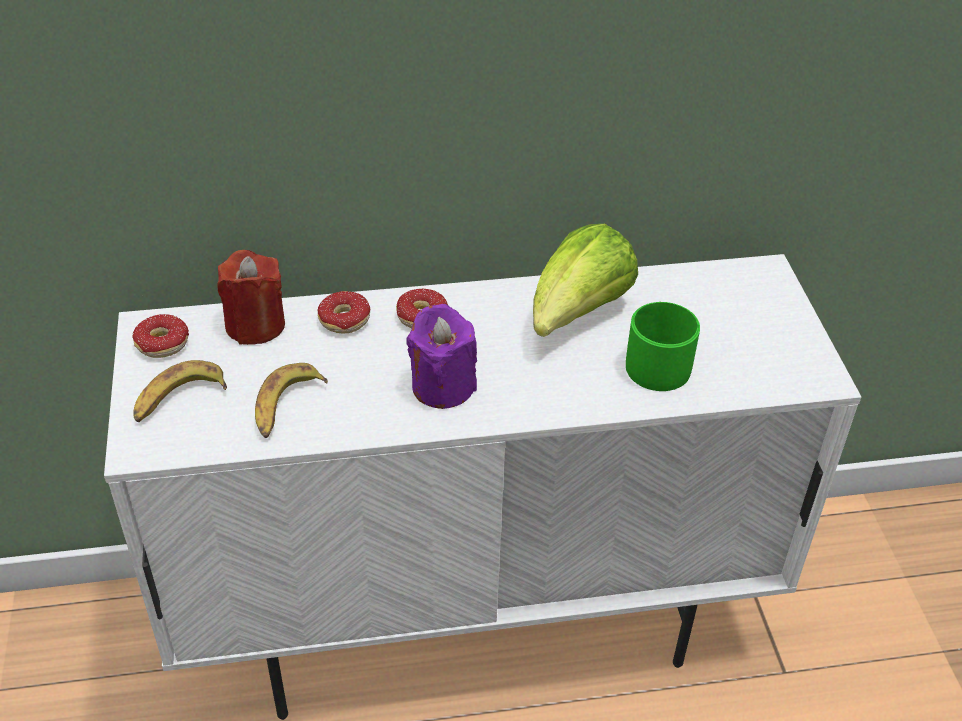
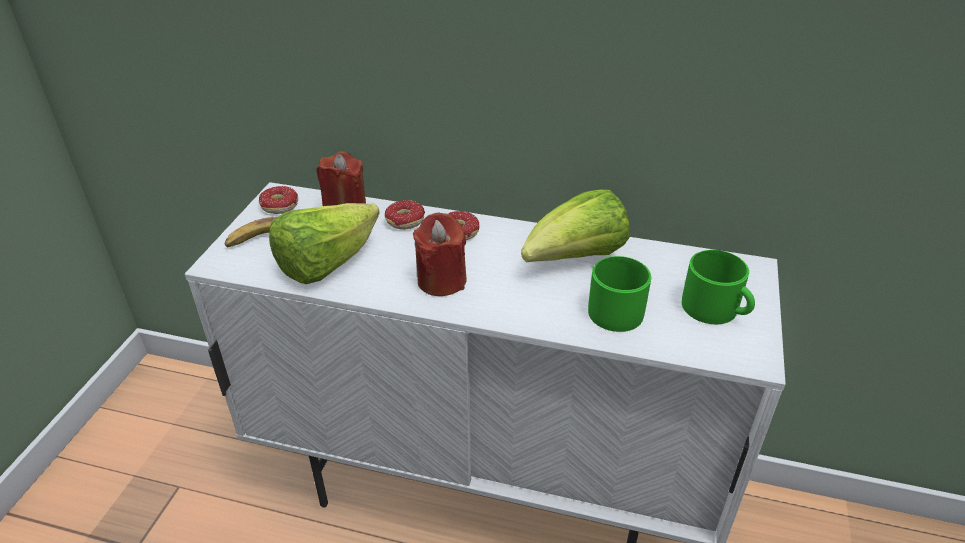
camera: 25 degrees right, 5 degrees down
(286, 406) = (326, 264): banana -> lettuce
(442, 386) = (441, 280): purple candle -> red candle
(756, 333) = (716, 309): none -> green mug

